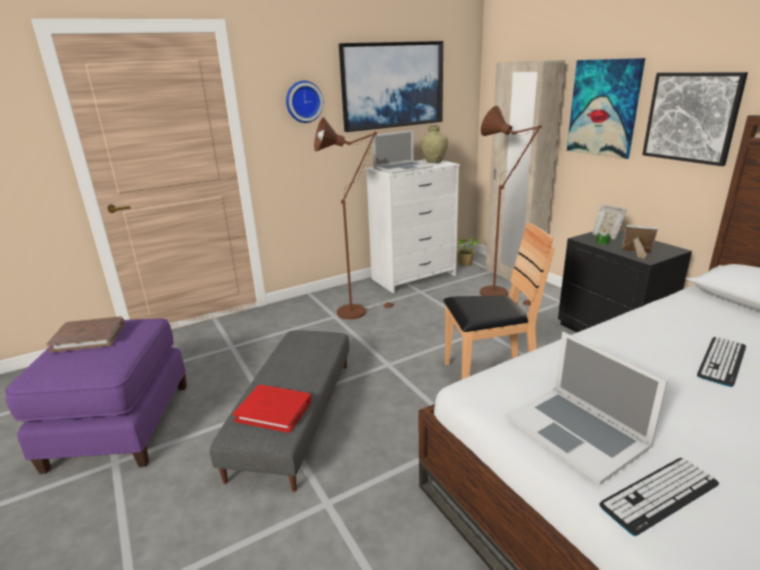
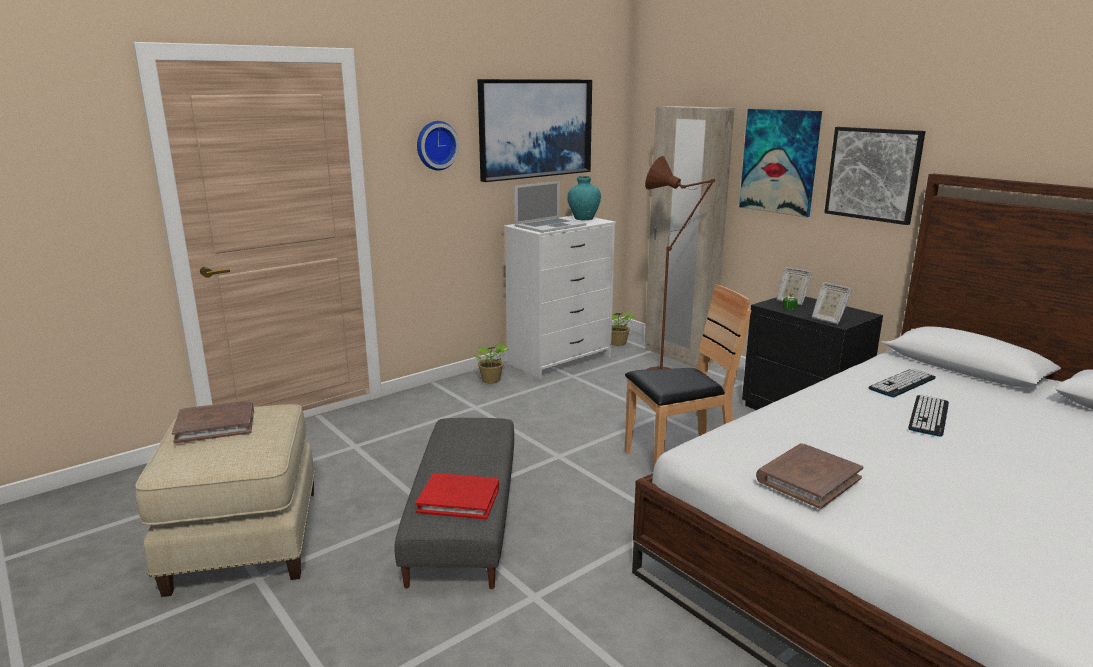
camera: 10 degrees left, 5 degrees down
(118, 425) = (242, 539): purple ottoman -> beige ottoman
(354, 293) = (491, 381): none -> potted plant
(357, 311) = (501, 400): brown floor lamp -> none
(434, 161) = (583, 218): beige vase -> turquoise vase
(576, 431) = (808, 479): laptop -> brown book
(636, 254) = (828, 320): picture frame -> picture frame turned 150 degrees counterclockwise
(659, 495) = (894, 523): keyboard -> keyboard (902, 383)

